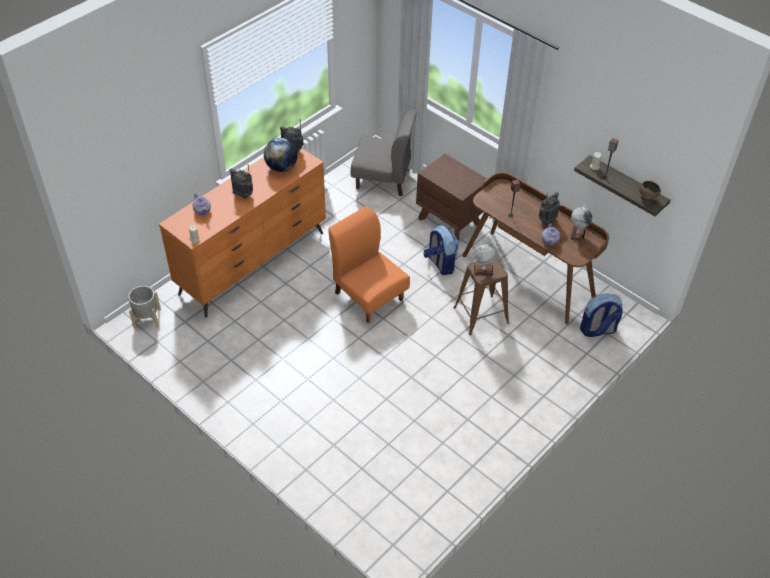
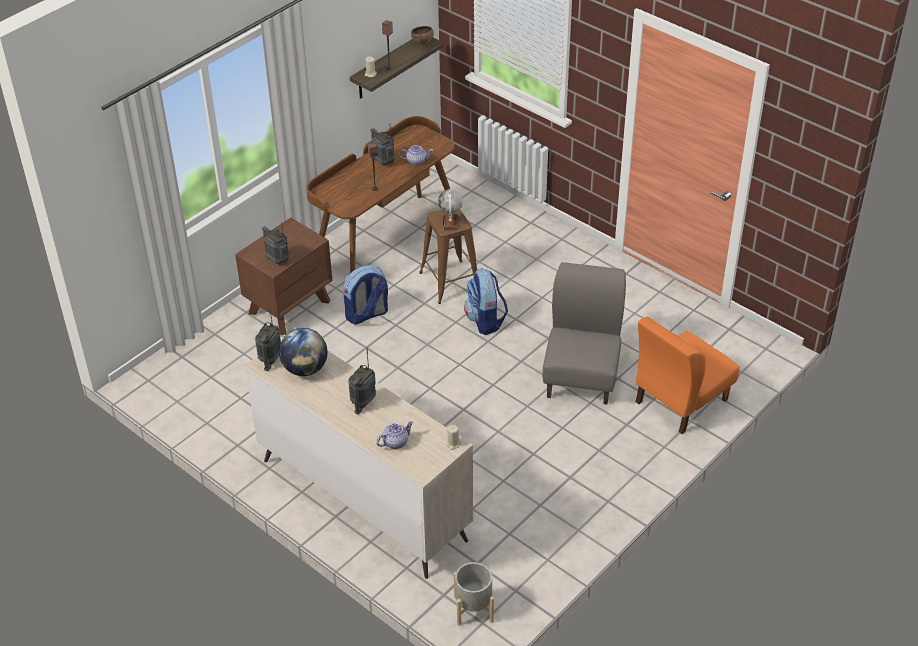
camera: 90 degrees left, 5 degrees down
(253, 263) = (363, 499): orange dresser -> beige dresser
(368, 295) = (422, 378): orange chair -> orange chair (680, 401)
(383, 179) = (199, 371): grey chair -> grey chair (582, 376)
(436, 175) = (278, 261): none -> radio
(577, 234) = (404, 142): globe -> none
(597, 330) = (467, 197): backpack -> backpack (485, 321)

